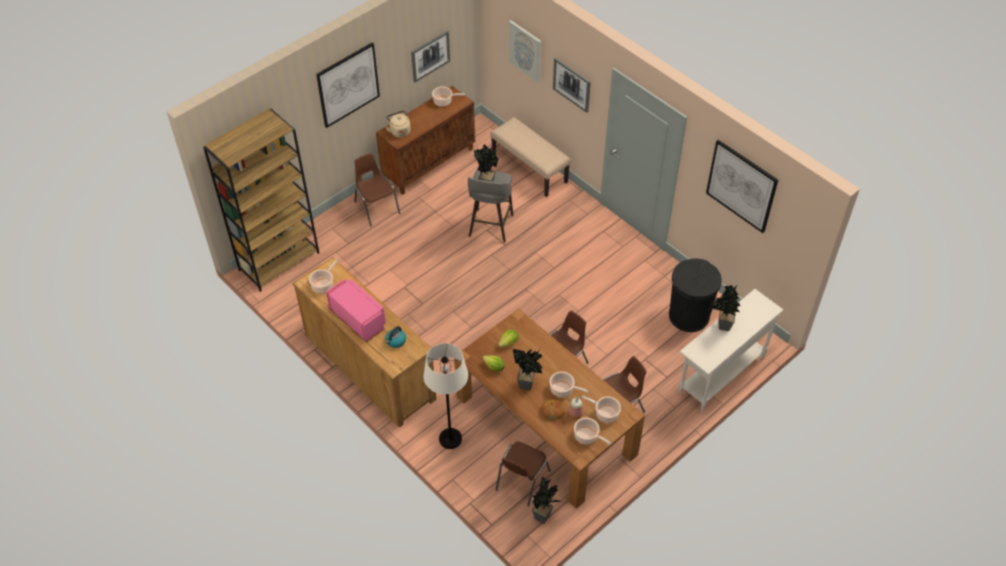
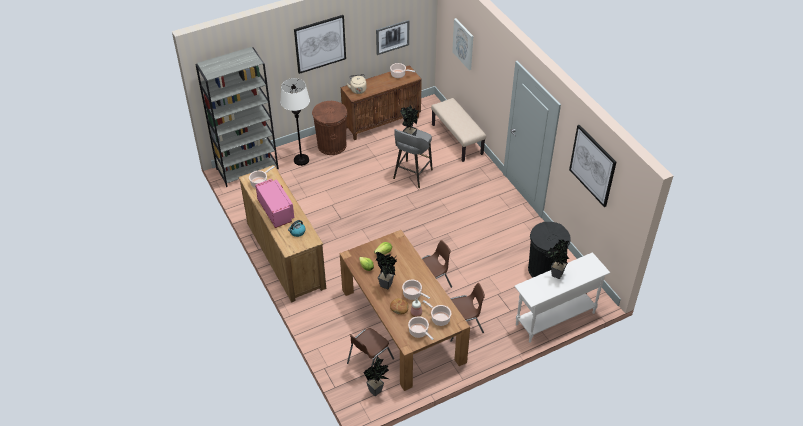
camera: 15 degrees right, 5 degrees down
(279, 261) = (247, 169): brown bookcase -> grey bookcase
(376, 207) = (332, 145): brown chair -> brown trash can
(450, 439) = (326, 319): white floor lamp -> white floor lamp (301, 160)
(572, 84) = (490, 73): picture -> none

